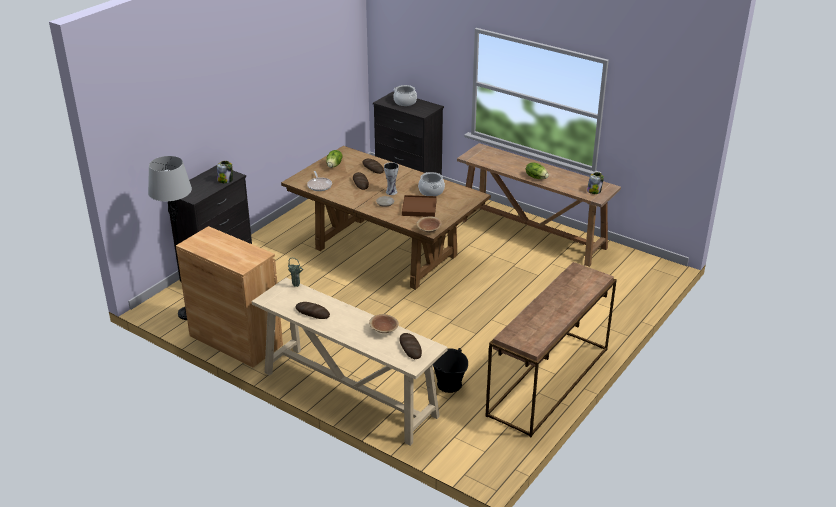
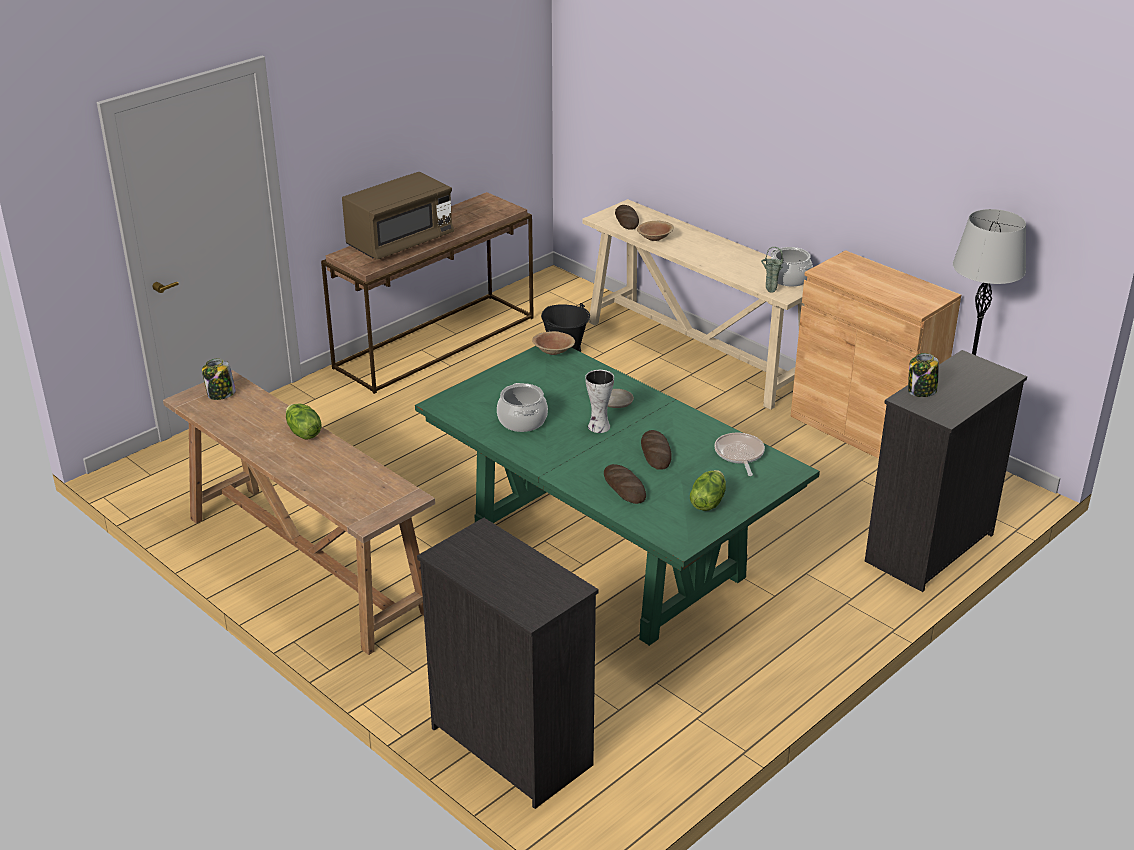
camera: 170 degrees left, 0 degrees up
(312, 312) = (746, 261): bread -> none
(385, 252) = (609, 556): brown dining table -> green dining table
(405, 102) = (511, 580): cooking pot -> cooking pot (789, 279)
(419, 208) = (556, 390): brown tray -> none
(570, 292) = (400, 242): none -> brown microwave

